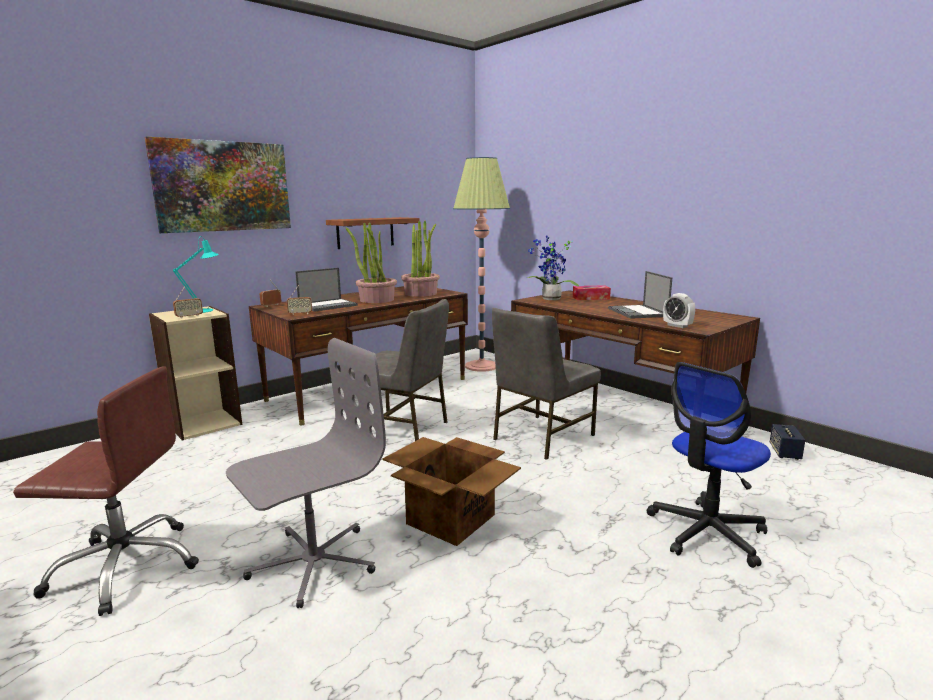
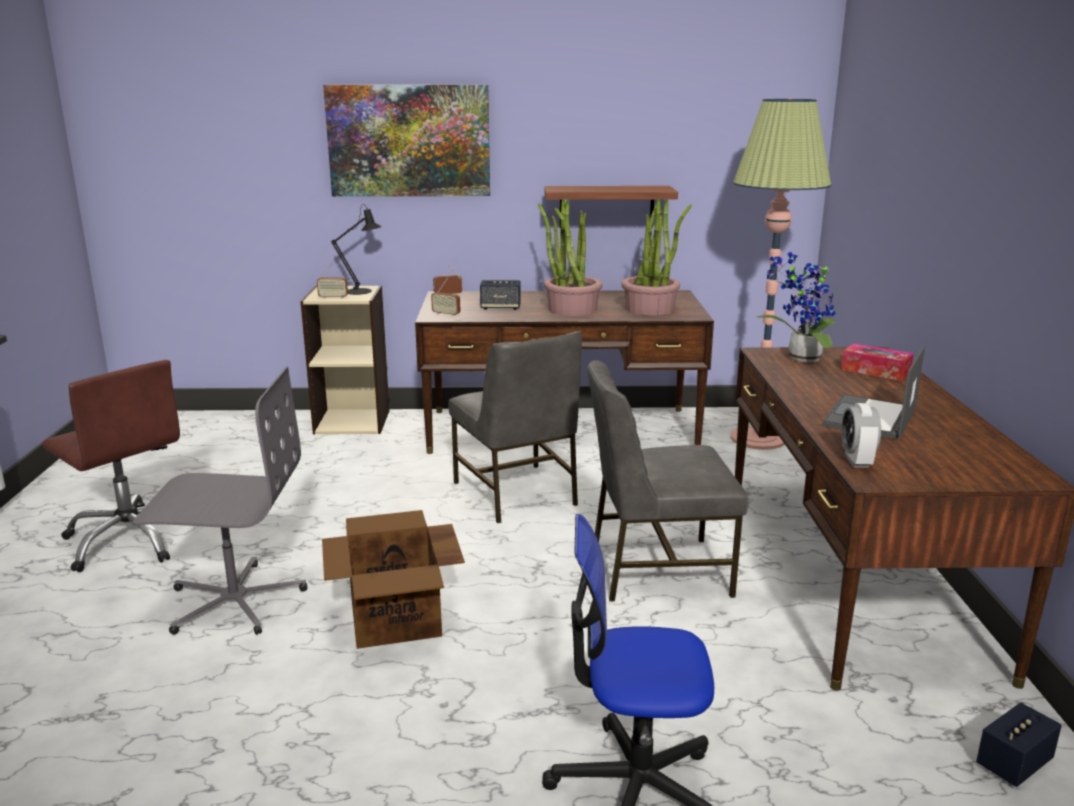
camera: 40 degrees right, 5 degrees up
(204, 310) = (362, 291): turquoise table lamp -> black table lamp
(328, 305) = (500, 307): laptop -> speaker

